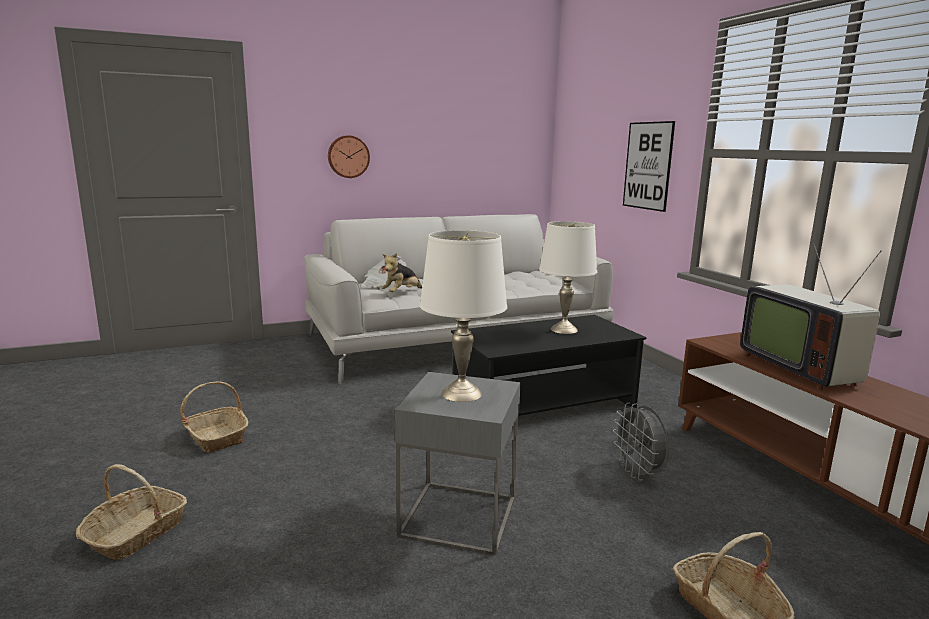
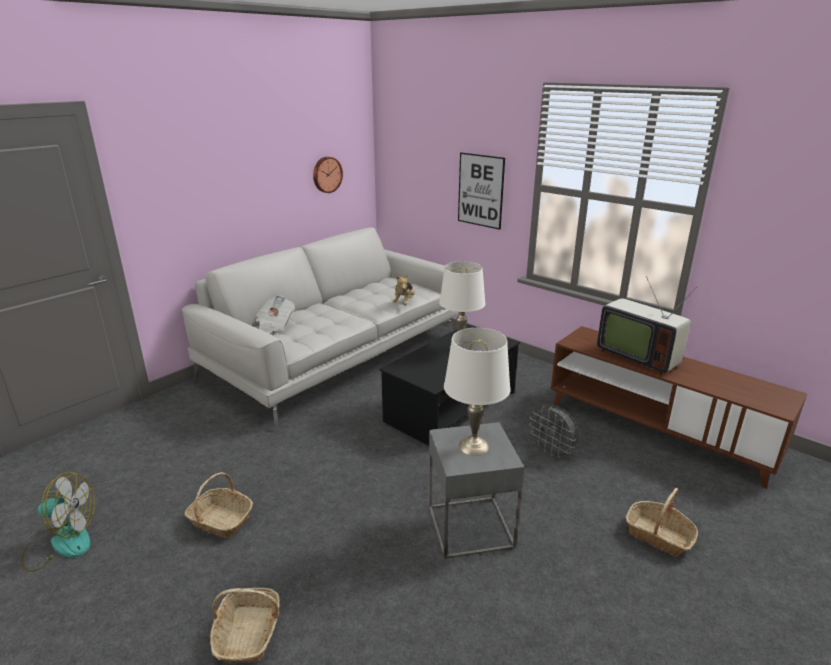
camera: 25 degrees left, 10 degrees up
(82, 418) = (61, 542): none -> fan
(348, 156) = (206, 203): wall clock -> wall clock (326, 174)
(401, 293) = (303, 334): plush toy -> plush toy (404, 303)

